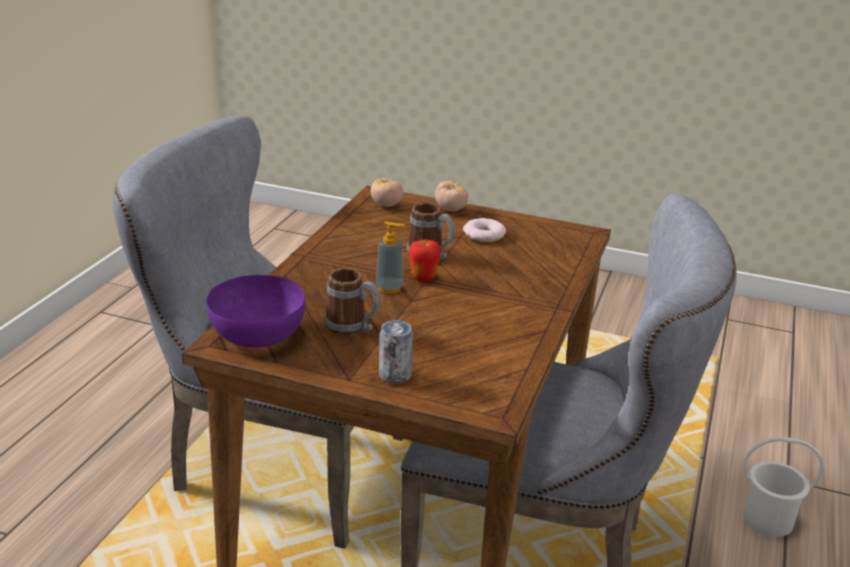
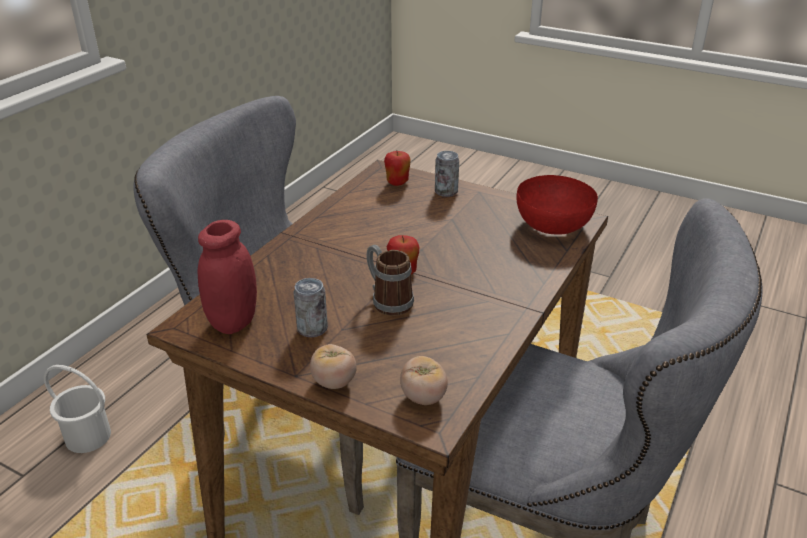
camera: 170 degrees left, 5 degrees up
(257, 335) = (554, 224): purple bowl -> red bowl
(353, 328) = (475, 226): mug -> none
(389, 288) = (439, 262): soap dispenser -> none
(467, 387) = (397, 183): none -> apple
(484, 235) = (312, 329): donut -> can
(550, 237) = (233, 322): none -> red jar

